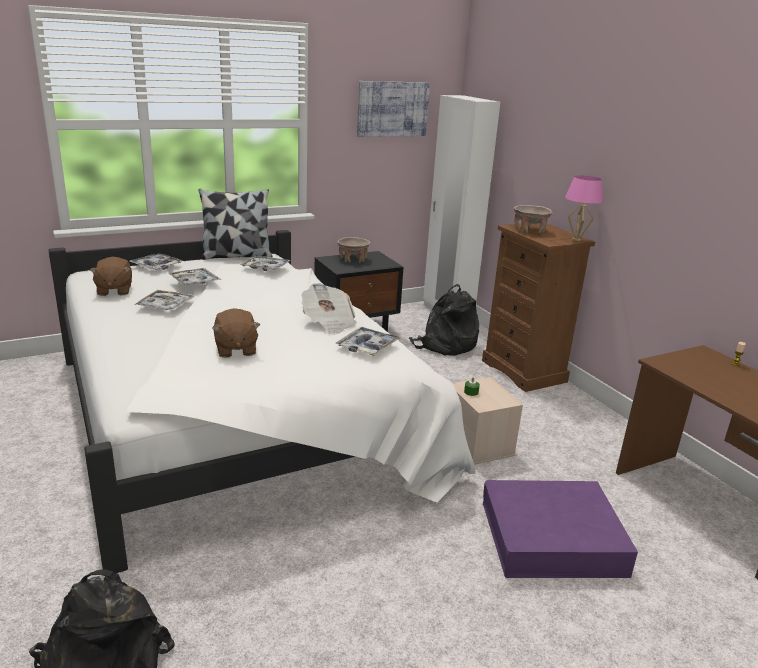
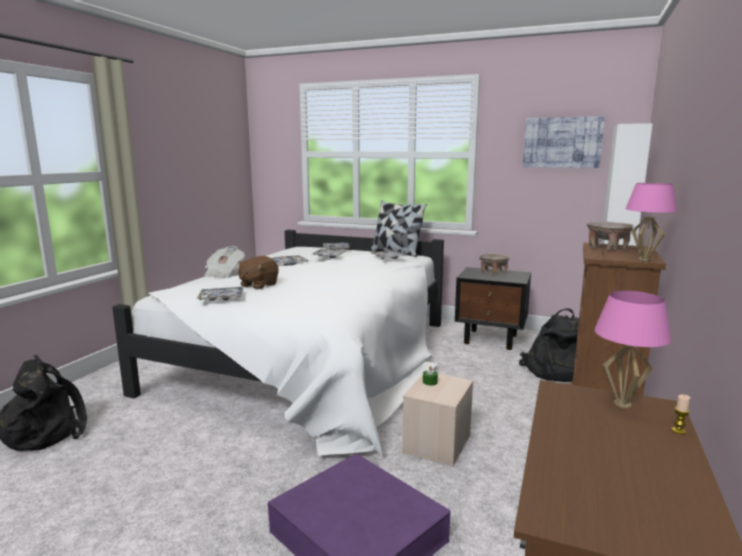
camera: 50 degrees right, 10 degrees down
(114, 290) = (286, 254): brown plush toy -> none
(328, 323) = (343, 288): newspaper -> newspaper (223, 273)
(367, 347) = (328, 303): tray -> tray (221, 298)
(694, 358) = (623, 404): none -> pink table lamp

